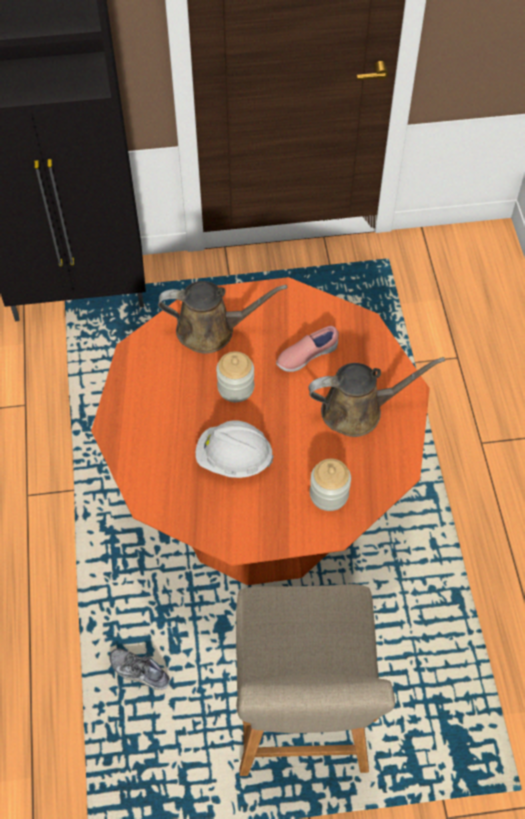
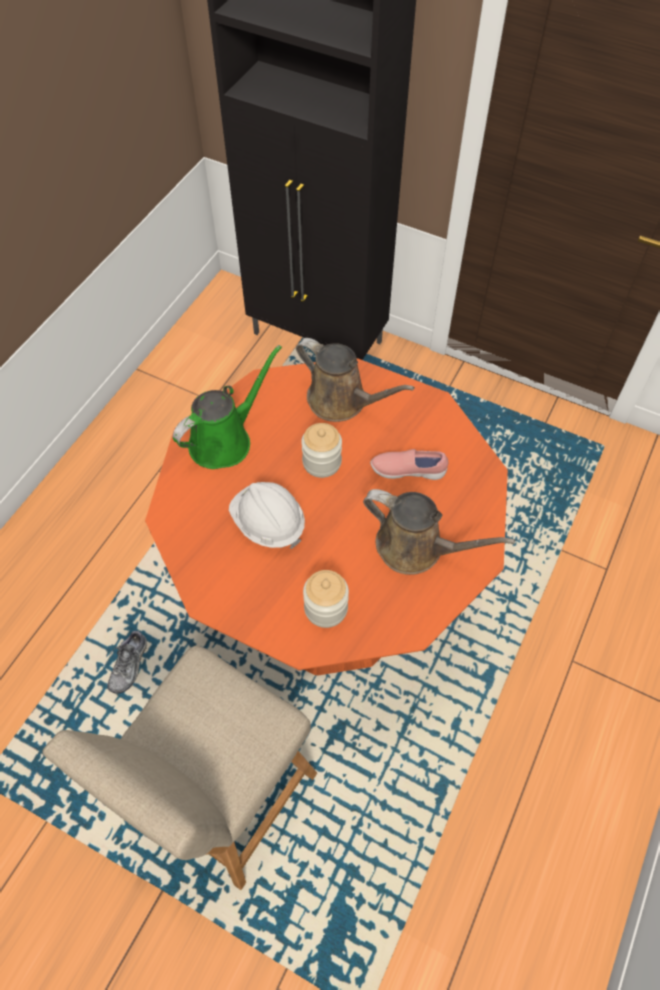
camera: 35 degrees right, 0 degrees up
(139, 671) = (129, 665): shoe -> shoe turned 135 degrees counterclockwise
(143, 415) = (225, 440): none -> green watering can

